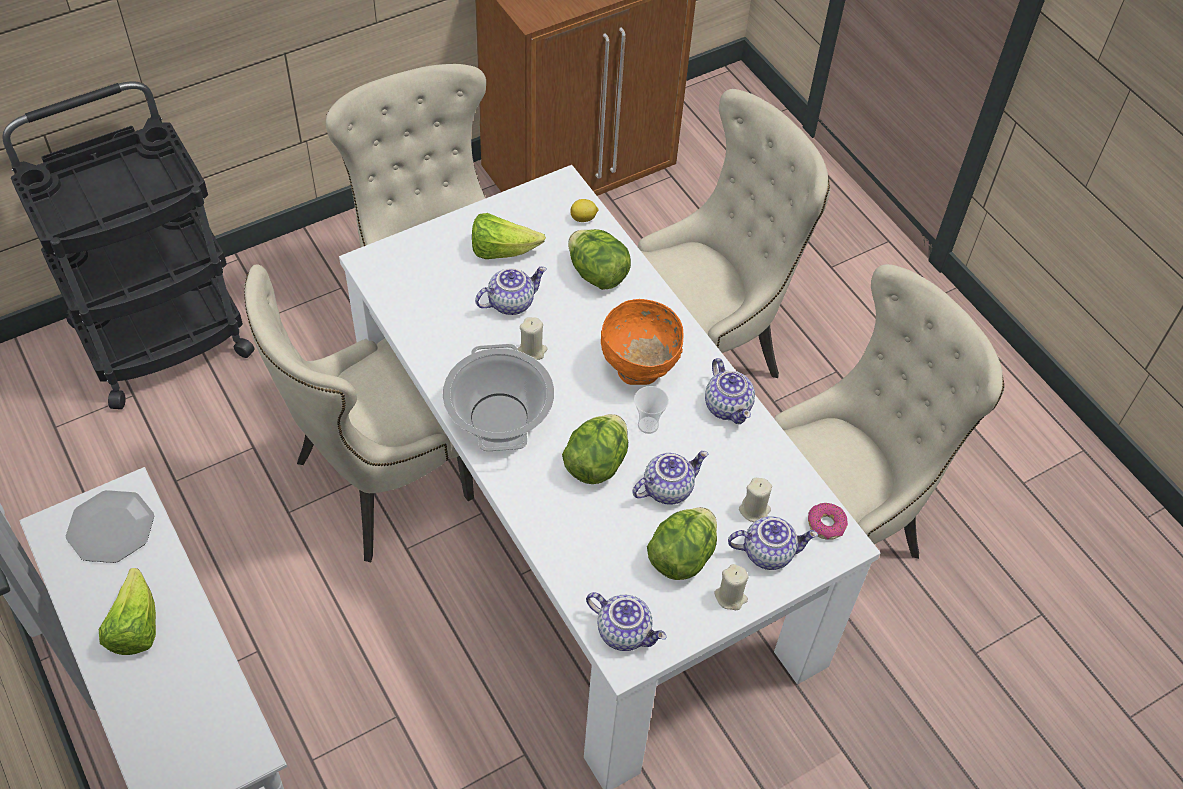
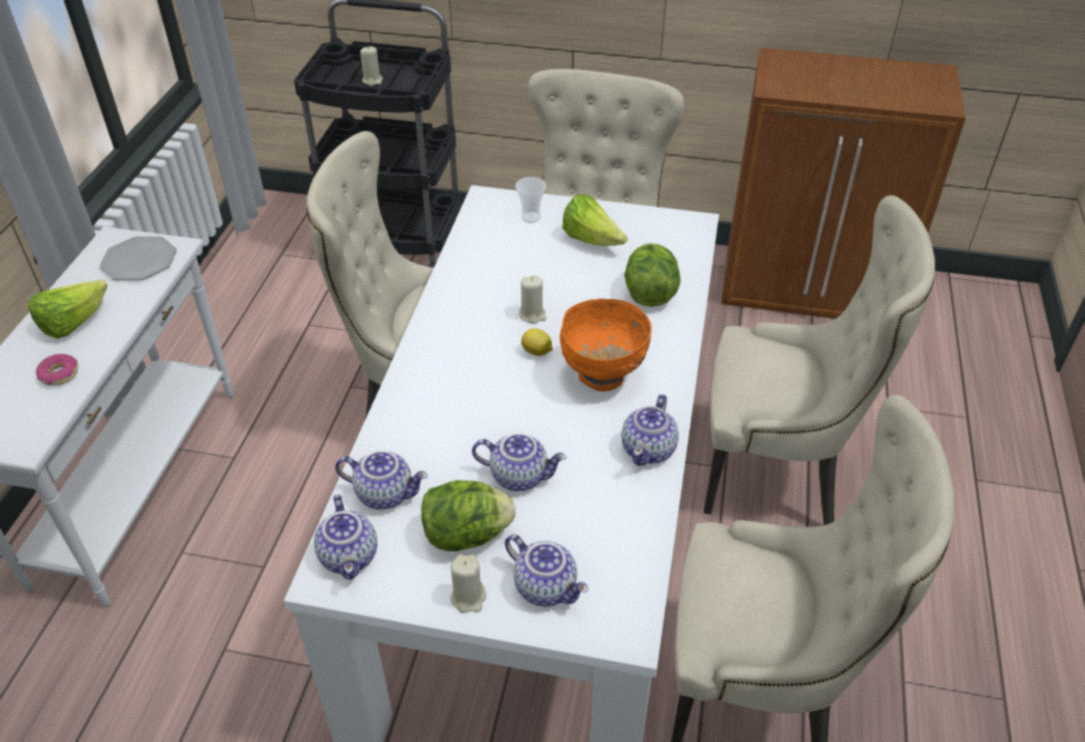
camera: 45 degrees right, 10 degrees down
(498, 417) = (451, 342): cooking pot -> none
(511, 302) = (557, 275): teapot -> teapot (386, 493)
(584, 218) = (684, 252): lemon -> lemon (537, 352)
(596, 463) = (484, 420): lettuce -> none
(648, 425) = (561, 420): cup -> cup (531, 217)
(754, 510) = (575, 545): beige candle -> beige candle (372, 80)
(825, 525) = (628, 604): donut -> donut (59, 375)

